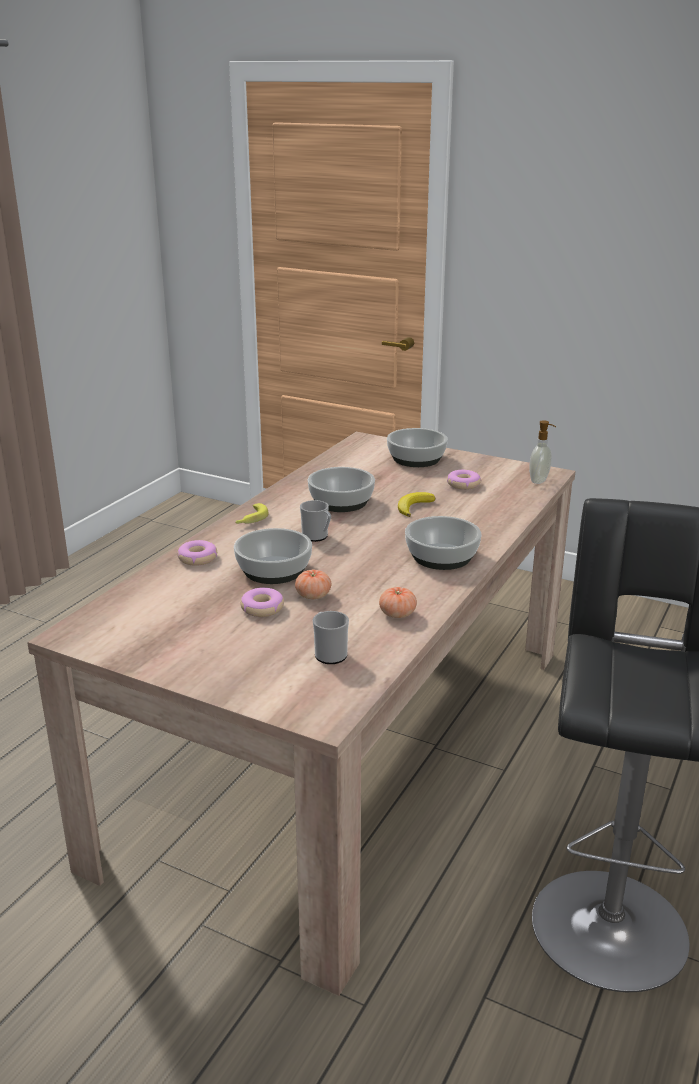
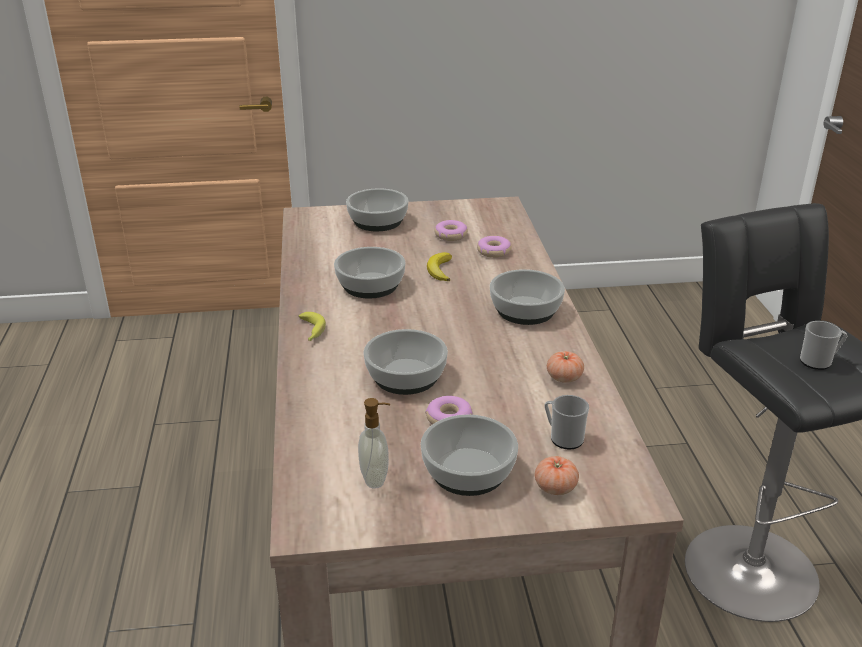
camera: 35 degrees left, 5 degrees up
(197, 558) = (317, 392): donut -> donut (493, 251)
(224, 645) = (468, 470): none -> bowl
(313, 595) = (474, 388): tomato -> tomato (555, 487)
(317, 537) = (397, 328): mug -> mug (819, 361)
(539, 481) = (505, 213): soap dispenser -> soap dispenser (376, 478)

